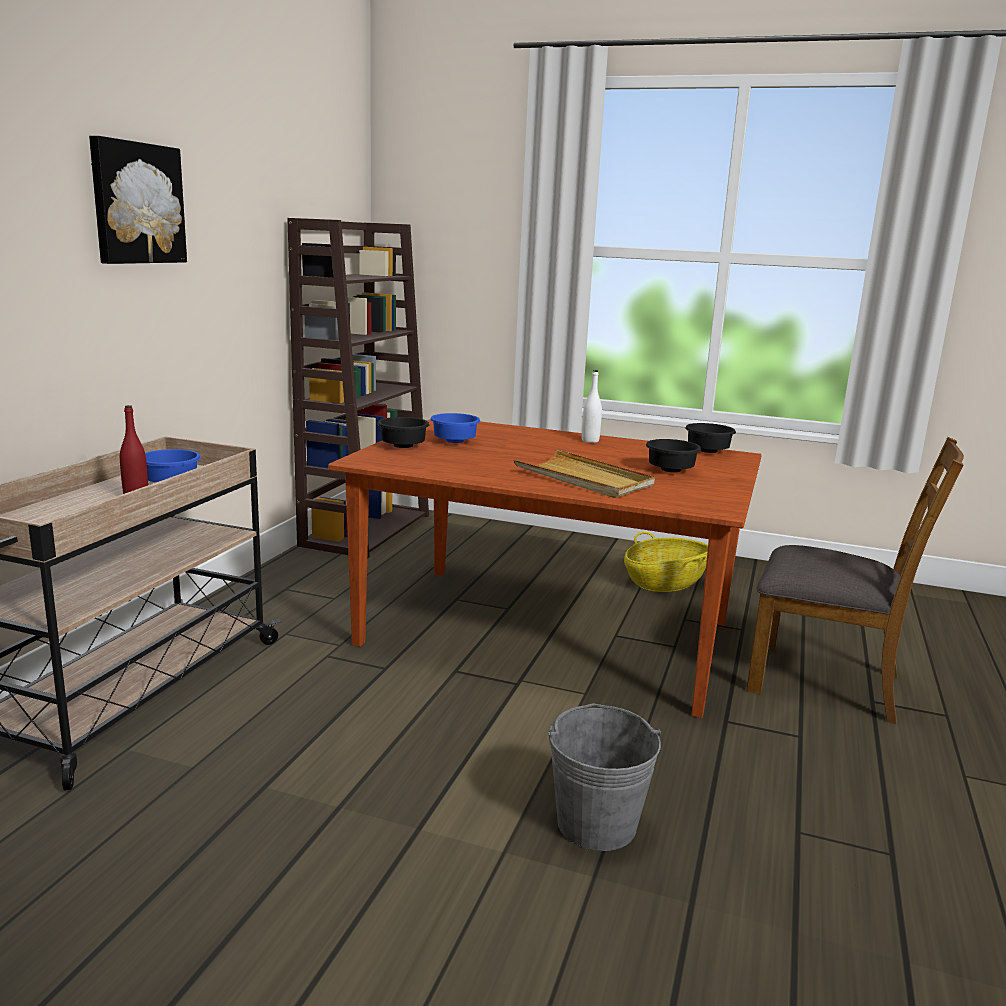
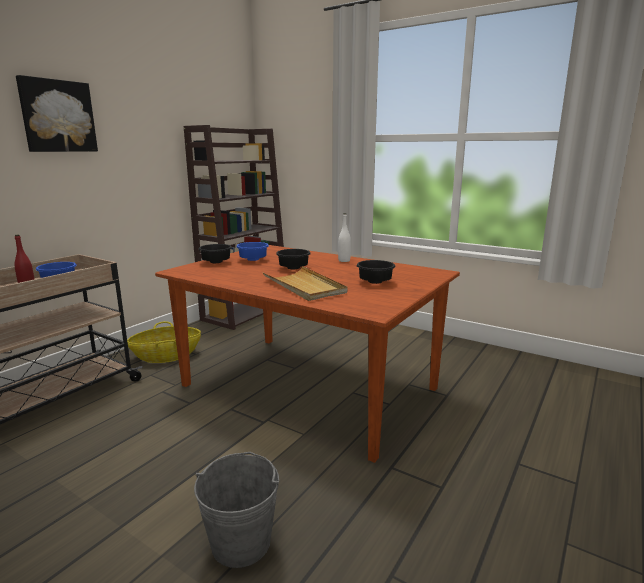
camera: 15 degrees right, 0 degrees up
(665, 582) = (412, 356): basket -> basket (166, 356)
(707, 452) = (419, 269): black bowl -> black bowl (293, 268)
(826, 682) = (488, 443): brown chair -> none

